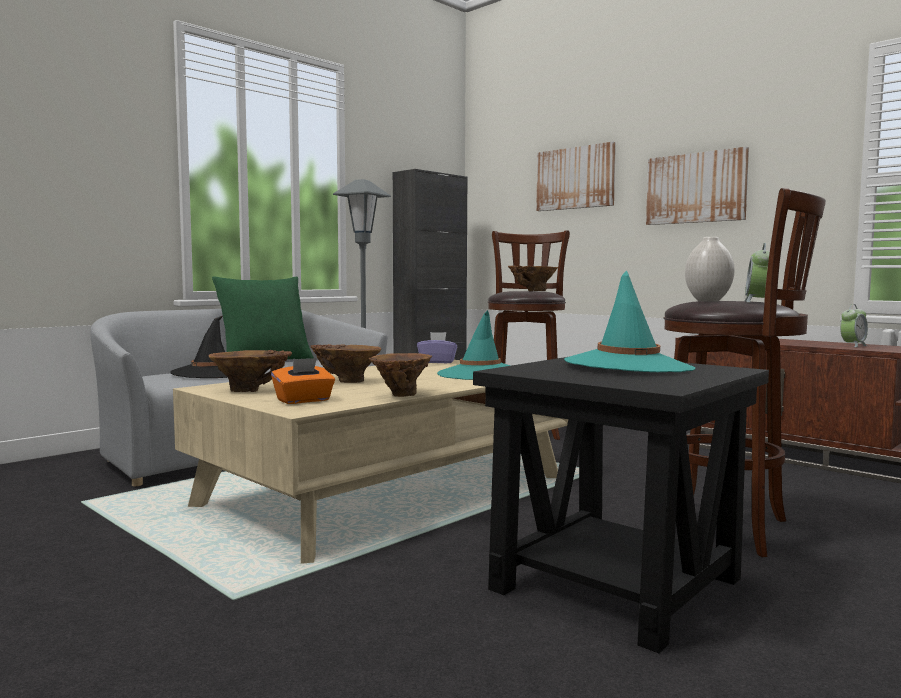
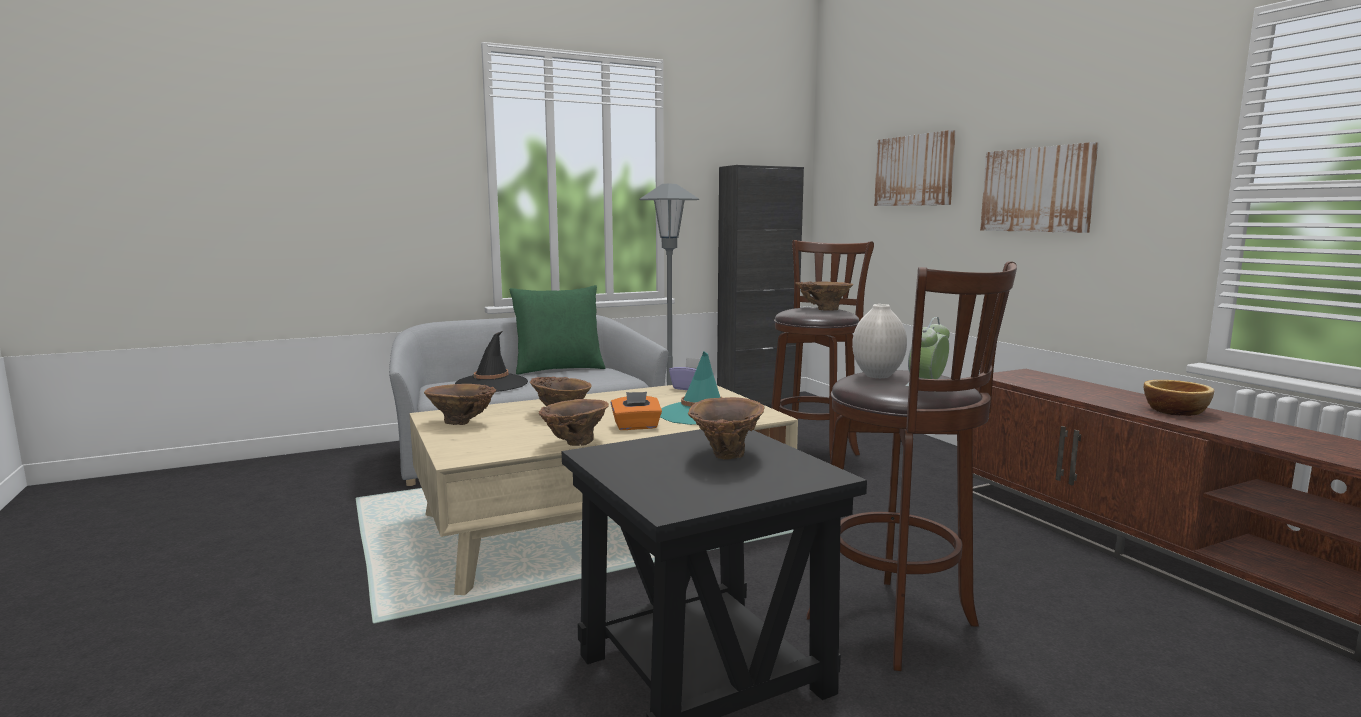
camera: 20 degrees right, 5 degrees up
(304, 400) = (482, 443): orange tissue box -> orange tissue box (636, 426)
(628, 366) = (724, 457): turquoise hat -> brown vase
(853, 345) = (1174, 411): alarm clock -> bowl

